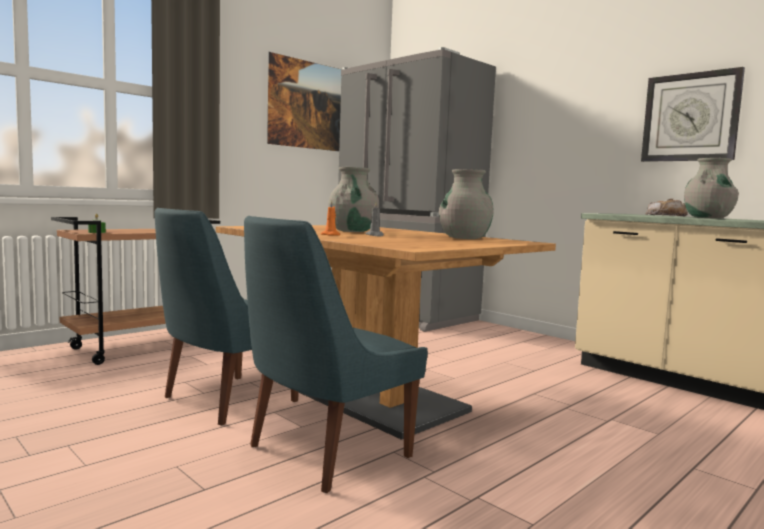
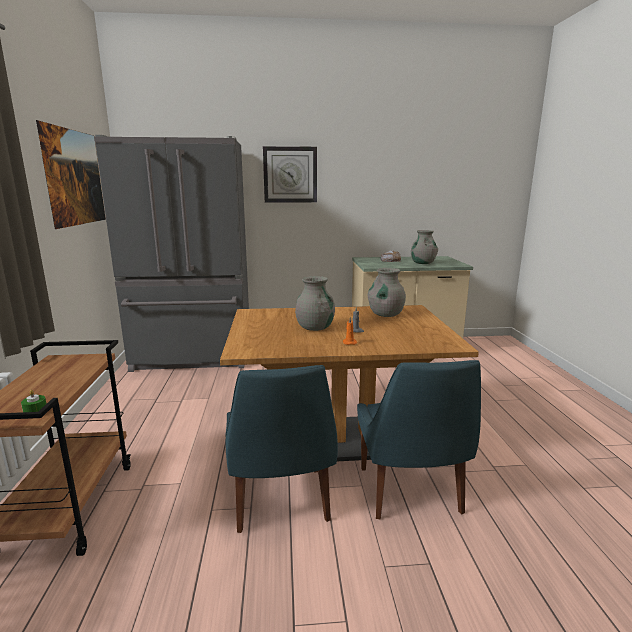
camera: 50 degrees left, 10 degrees up
(690, 117) = (385, 197): wall clock -> wall clock (290, 175)

